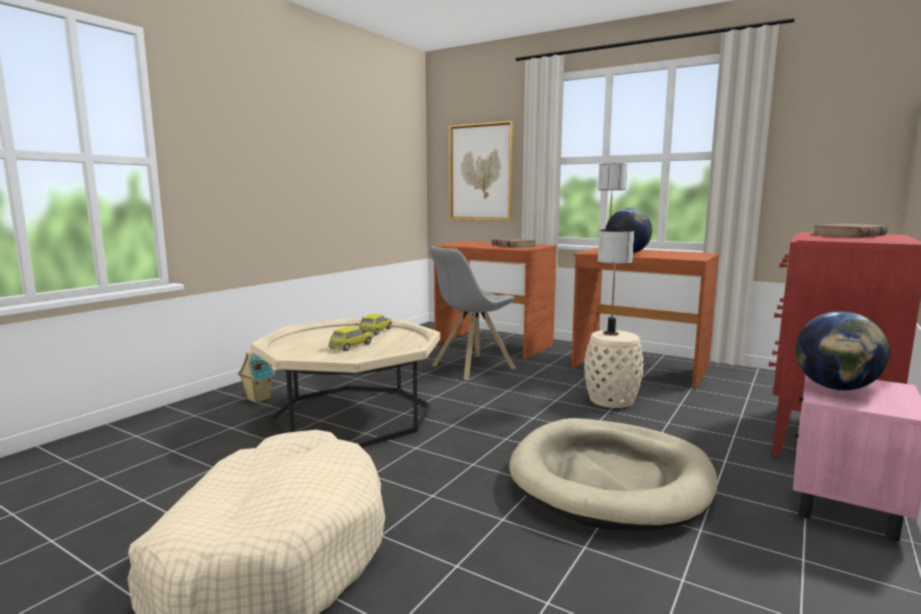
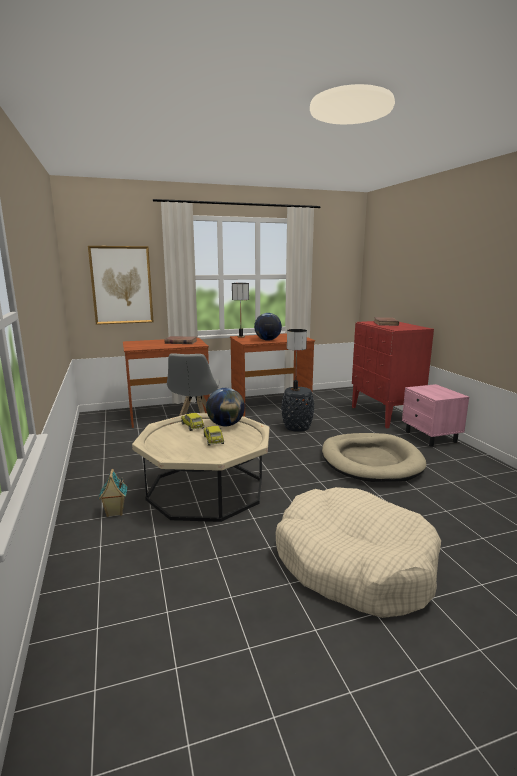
camera: 50 degrees left, 5 degrees up
(611, 400) = (297, 427): beige stool -> black stool
(835, 388) = (428, 392): globe -> globe (225, 425)

